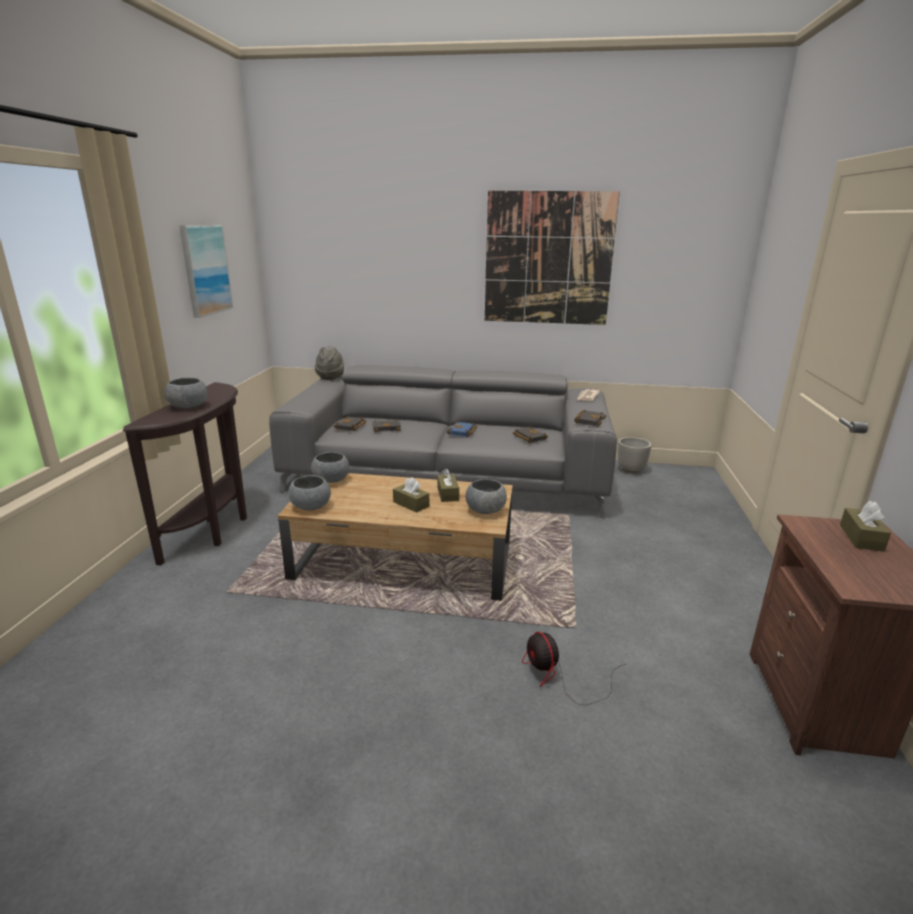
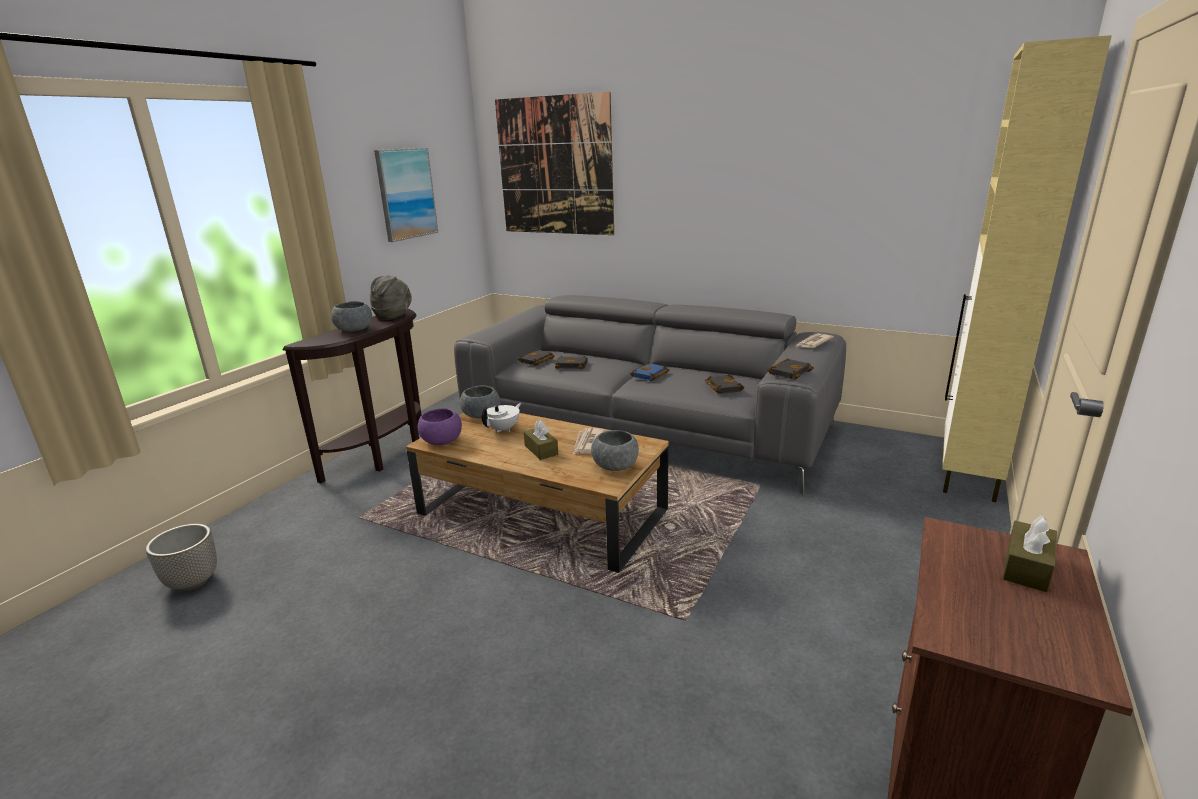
camera: 20 degrees right, 0 degrees up
(310, 507) = (441, 441): grey bowl -> purple bowl
(330, 377) = (540, 306): grey hat -> grey hat (393, 316)
(362, 490) = (503, 429): none -> white teapot
(448, 494) = (588, 443): brown tissue box -> newspaper
(548, 259) = (779, 173): picture -> picture (554, 167)
(560, 677) = (632, 674): fan -> none
(631, 469) = (878, 438): planter -> planter (194, 582)
(704, 488) = (968, 473): none -> beige cabinet

